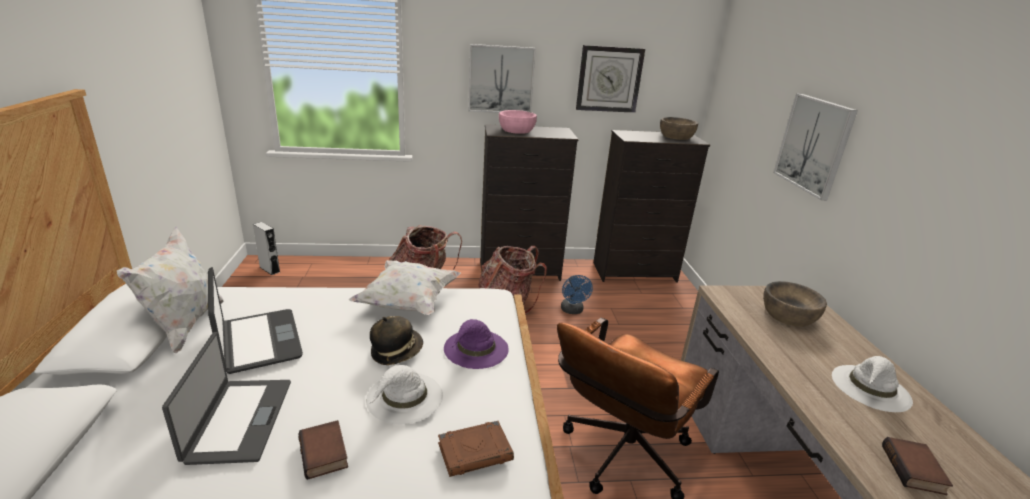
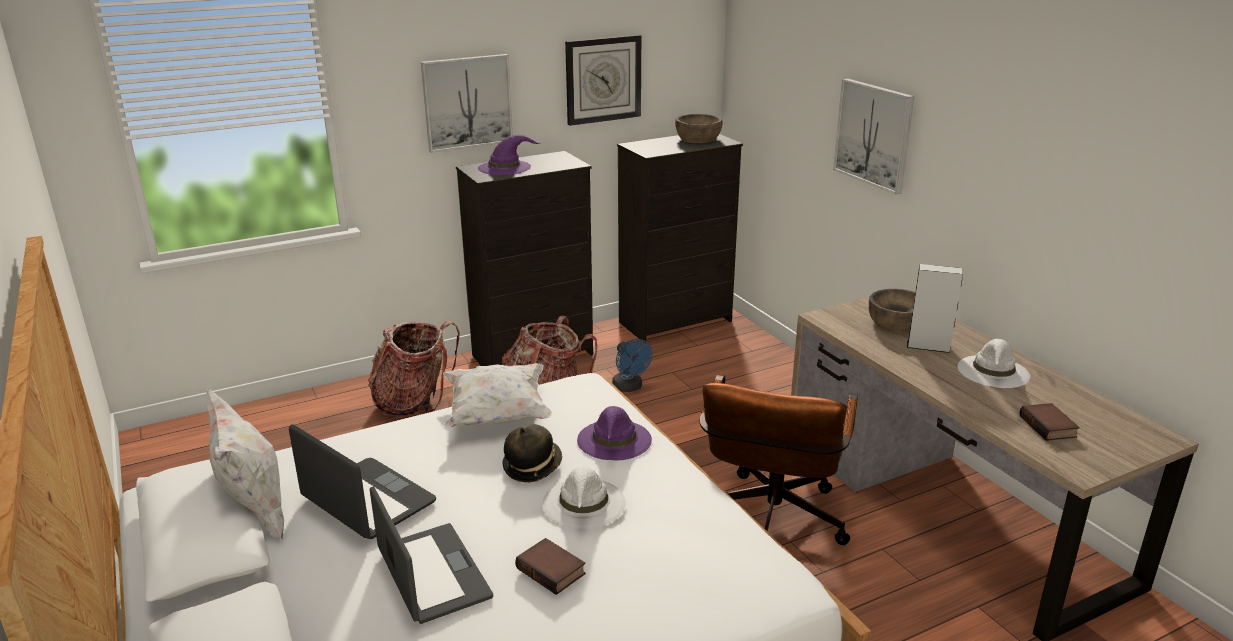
camera: 20 degrees left, 0 degrees up
(269, 269) = (175, 442): grey speaker -> grey speaker (928, 346)
(475, 452) = (692, 525): brown book -> none
(516, 130) = (505, 167): pink bowl -> purple hat

